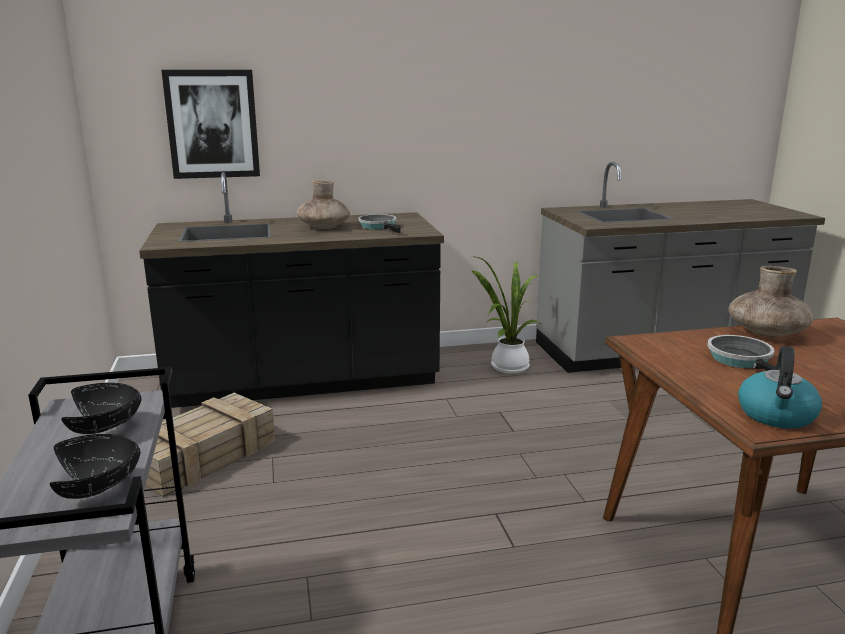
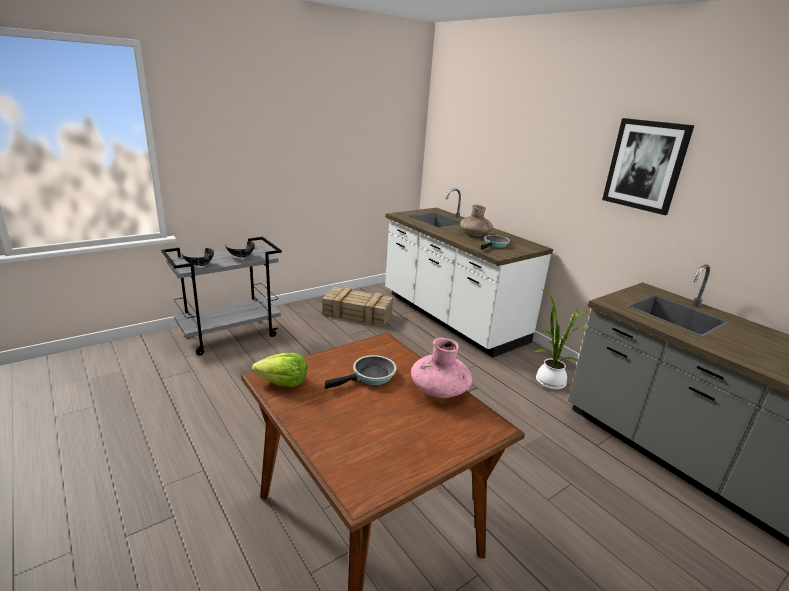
camera: 65 degrees right, 5 degrees up
(212, 124) = (467, 161): picture -> picture (645, 165)
(303, 380) = (451, 317): black counter -> white counter
(766, 333) = (439, 389): brown vase -> pink vase
(776, 416) = (283, 382): kettle -> lettuce

